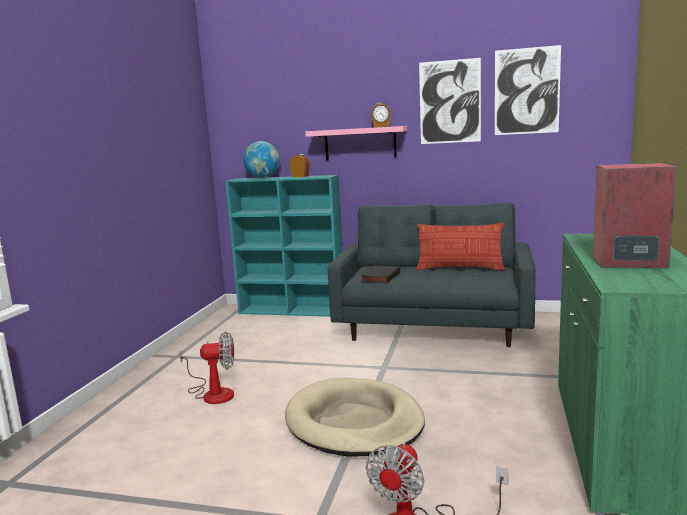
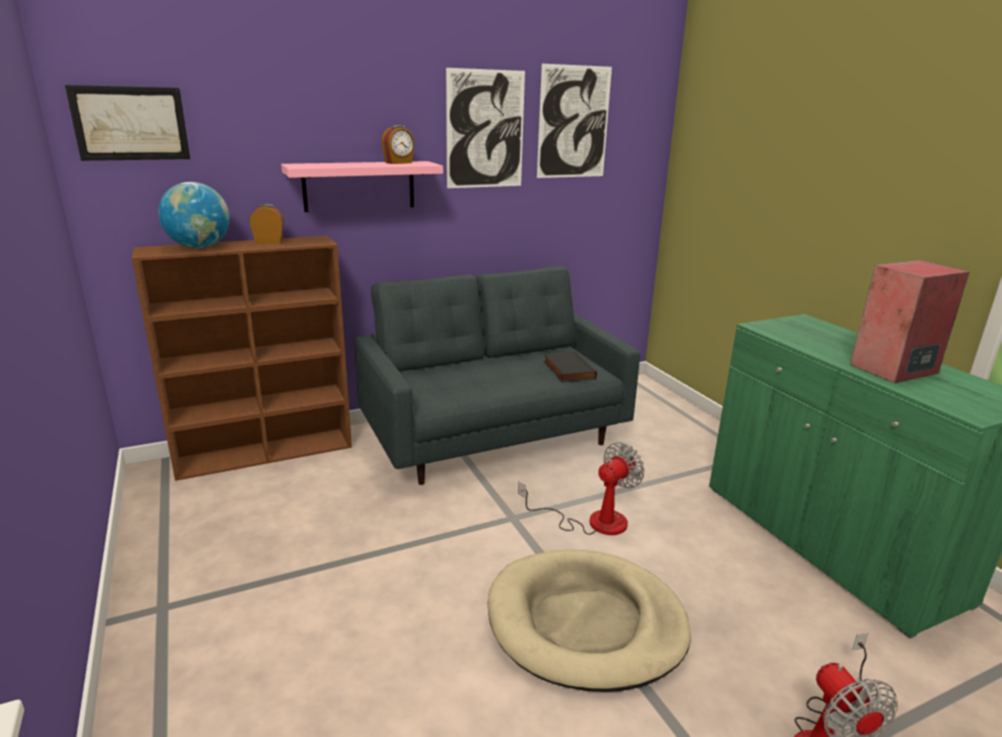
camera: 40 degrees left, 10 degrees up
(213, 393) = (329, 659): fan -> fan (593, 521)
(241, 112) = (130, 123): none -> picture
(293, 310) = (267, 452): turquoise bookcase -> brown bookcase
(379, 277) = (448, 389): black book -> black book (567, 370)
(460, 268) = (522, 357): pillow -> none

